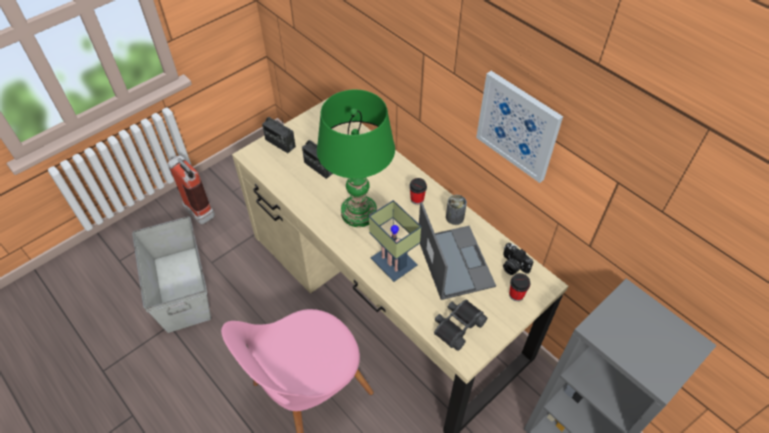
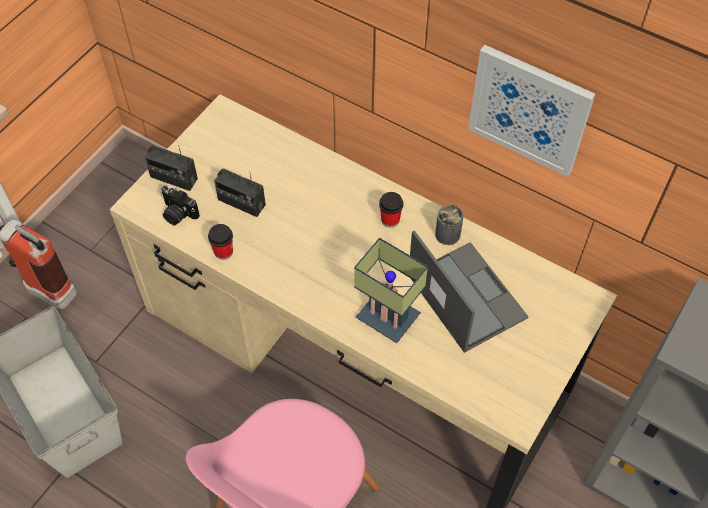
camera: 15 degrees left, 5 degrees up
(359, 213) = (318, 257): green table lamp -> none
(457, 326) = (495, 382): black binoculars -> none
(512, 266) = (541, 285): camera -> camera (177, 214)
(516, 294) = (556, 322): cup -> cup (223, 252)

